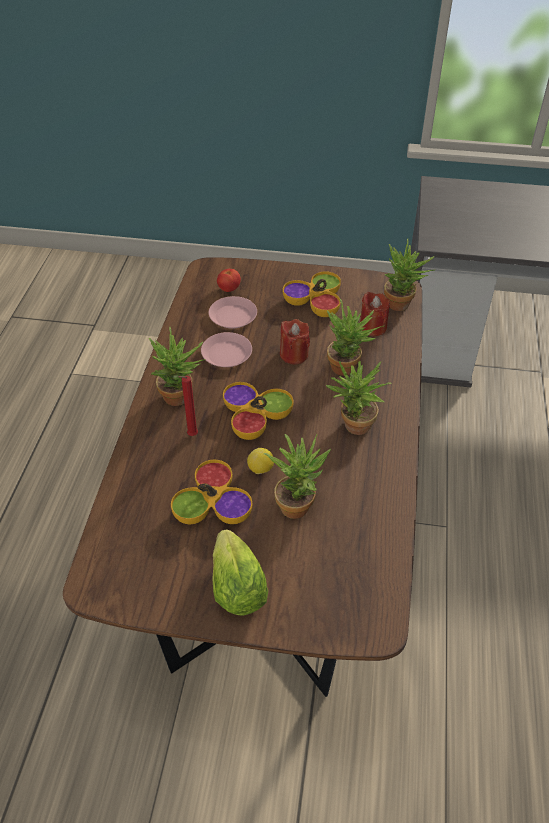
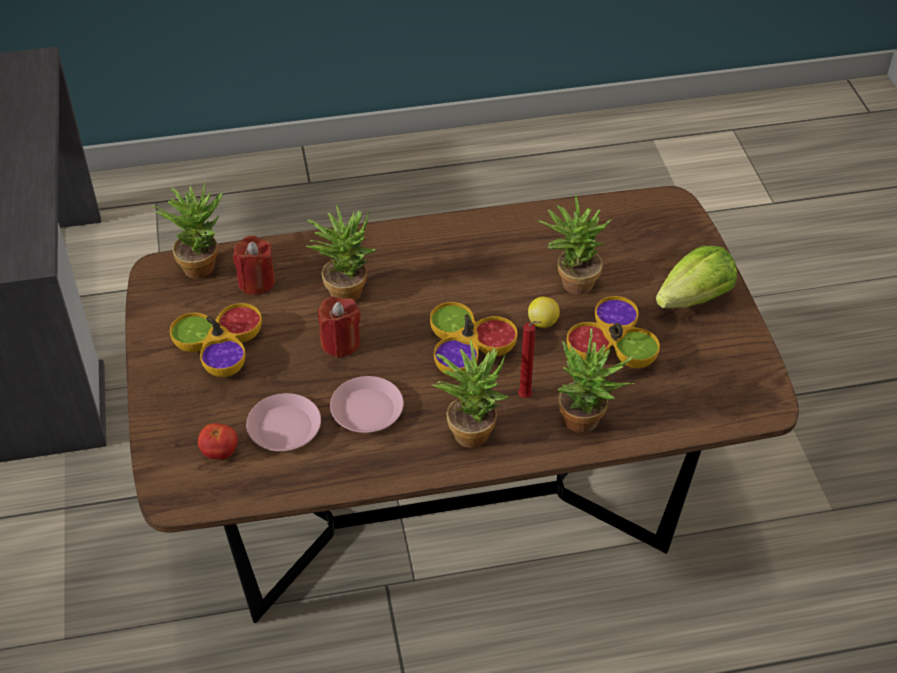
camera: 110 degrees left, 0 degrees up
(353, 428) = (443, 264): potted plant -> potted plant (587, 423)

